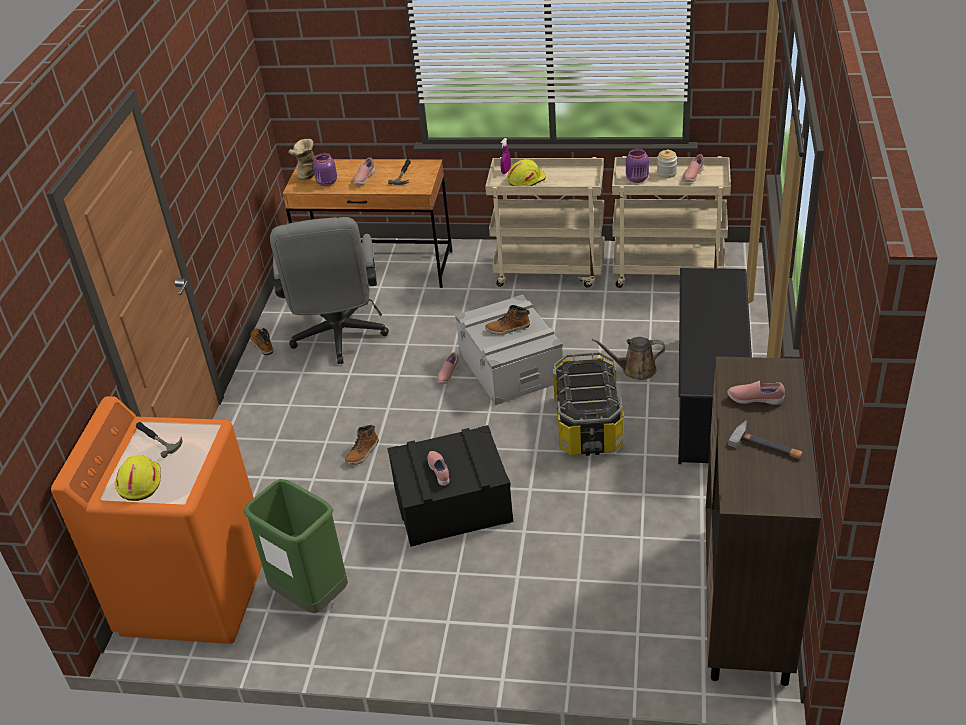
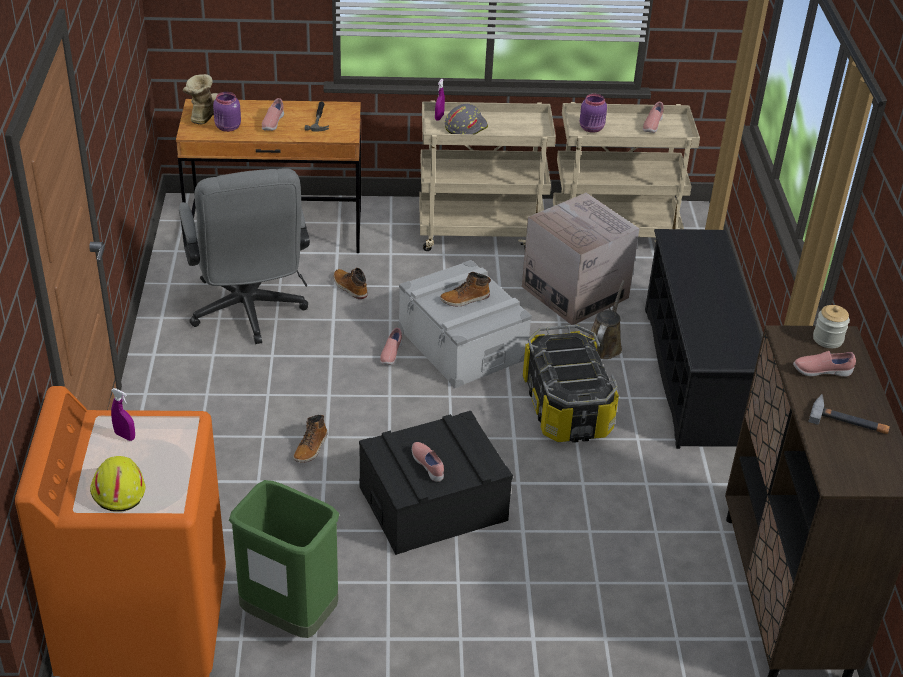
camera: 15 degrees left, 0 degrees up
(158, 439) = (125, 436): hammer -> purple spray bottle
(262, 345) = (154, 323): boot -> boot (350, 287)
(526, 179) = (465, 127): yellow hard hat -> grey hard hat
(620, 323) = (575, 292): none -> cardboard box
(635, 370) = (604, 344): brown watering can -> brown watering can turned 120 degrees clockwise
(666, 173) = (622, 122): jar -> jar (827, 339)

